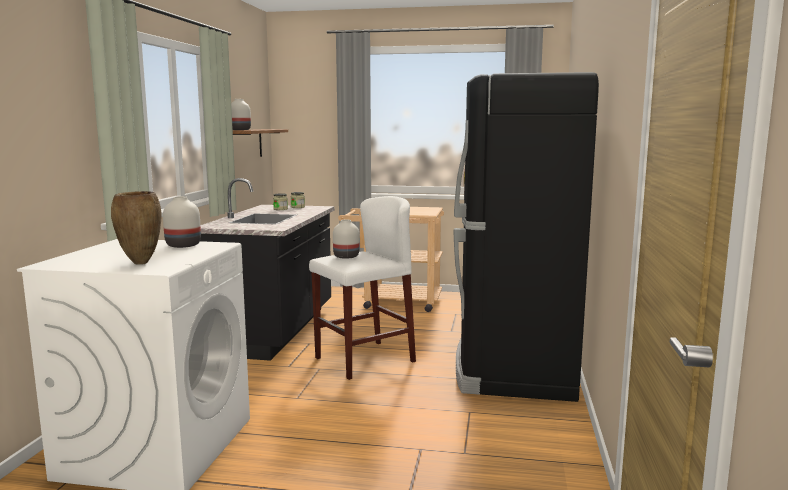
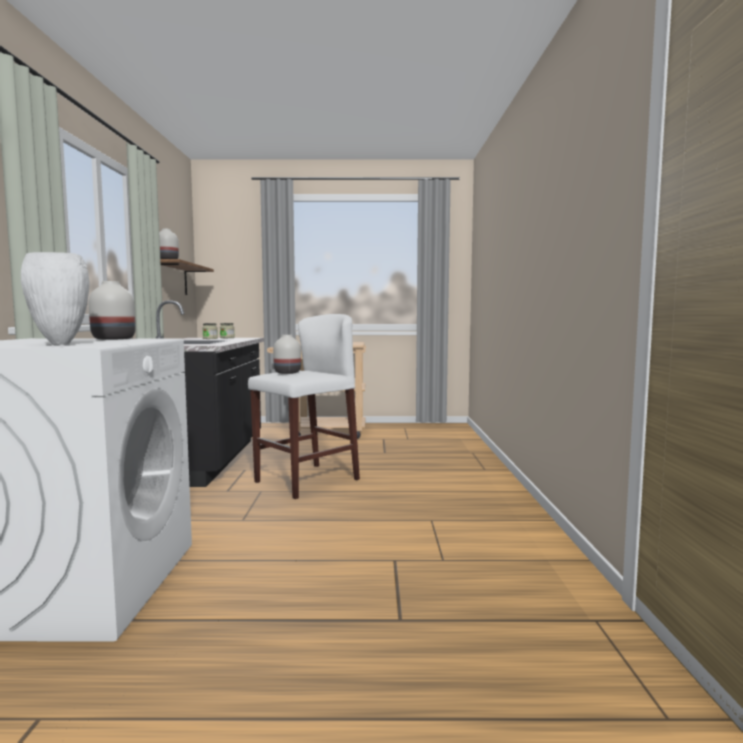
camera: 10 degrees left, 5 degrees down
(139, 263) = (59, 344): brown vase -> white vase
(513, 366) = (456, 478): black fridge -> none

